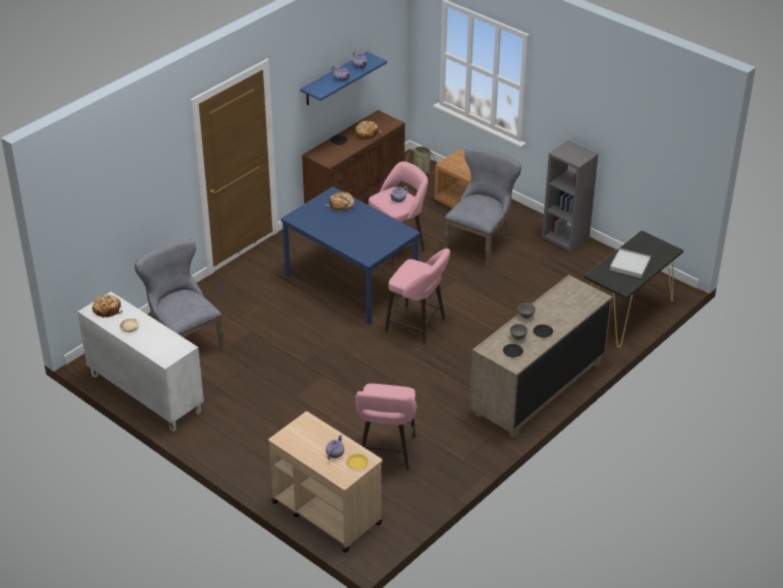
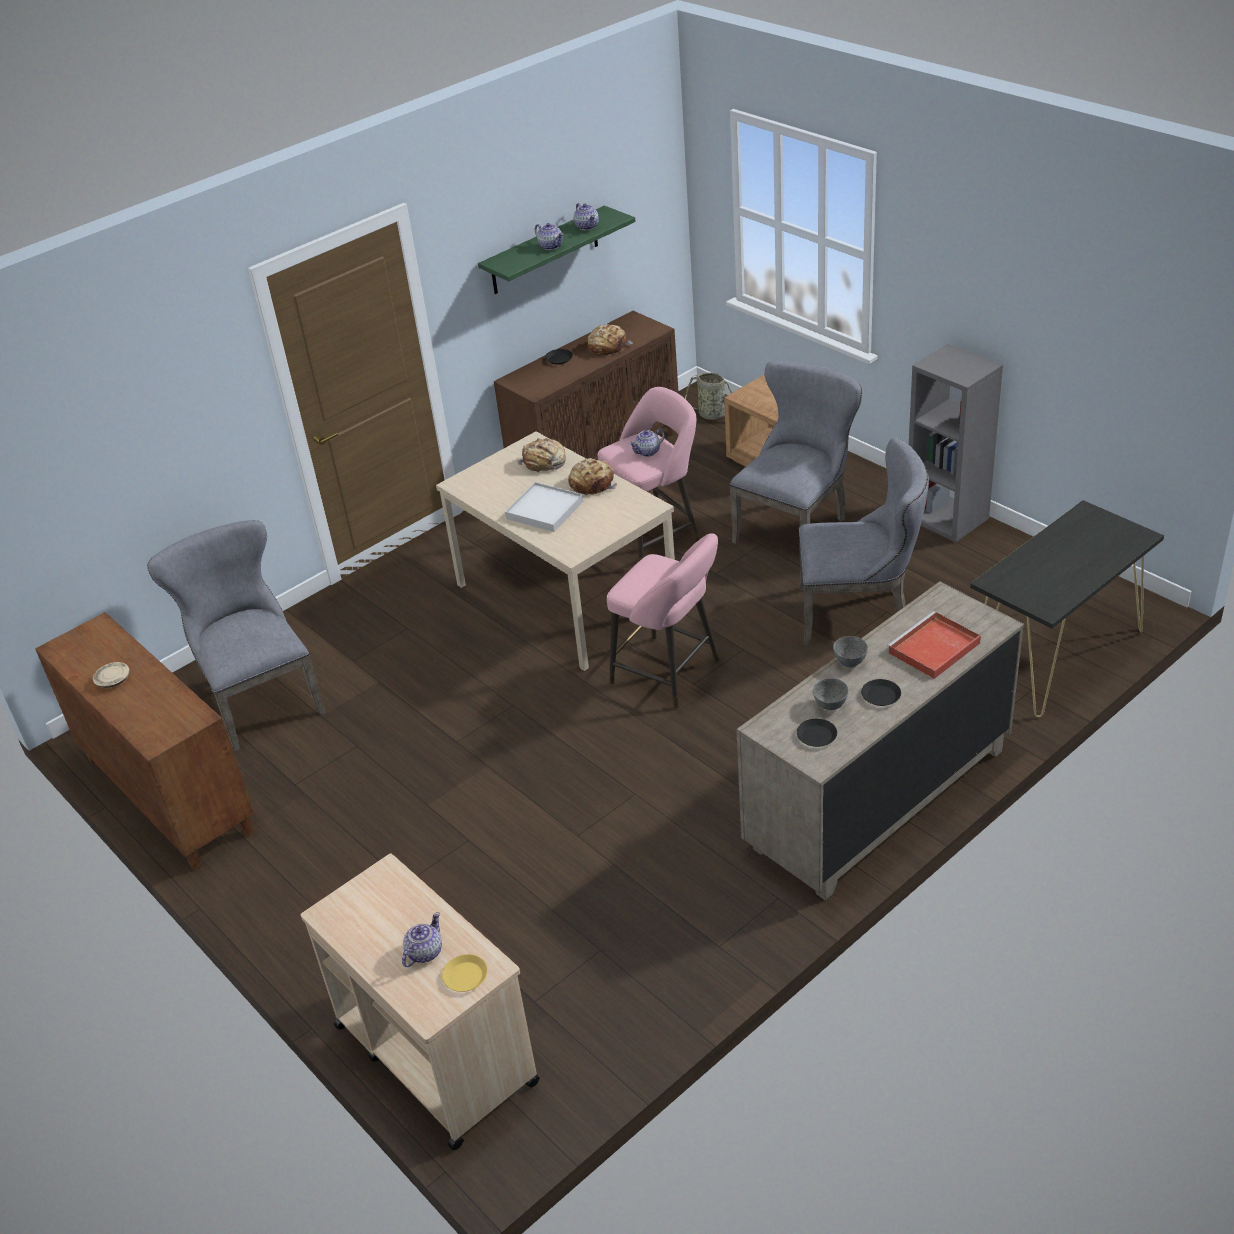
camera: 10 degrees right, 0 degrees up
(107, 309) = (87, 645): bread -> bread (592, 483)
(144, 394) = (166, 795): white cabinet -> brown cabinet
(334, 79) = (544, 251): blue shelf -> green shelf
(350, 283) = (563, 597): blue dining table -> beige dining table
(386, 453) = (573, 926): pink stool -> none
(520, 292) = (860, 613): none -> grey chair
(567, 309) = (933, 649): none -> red tray
(630, 265) = (1060, 563): white tray -> white tray (544, 510)

